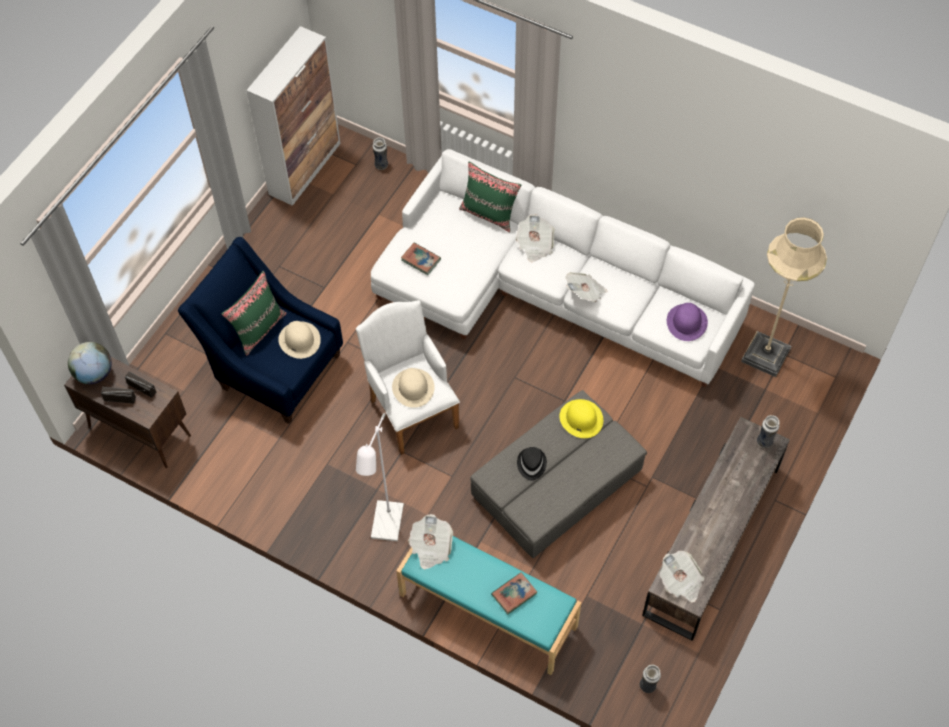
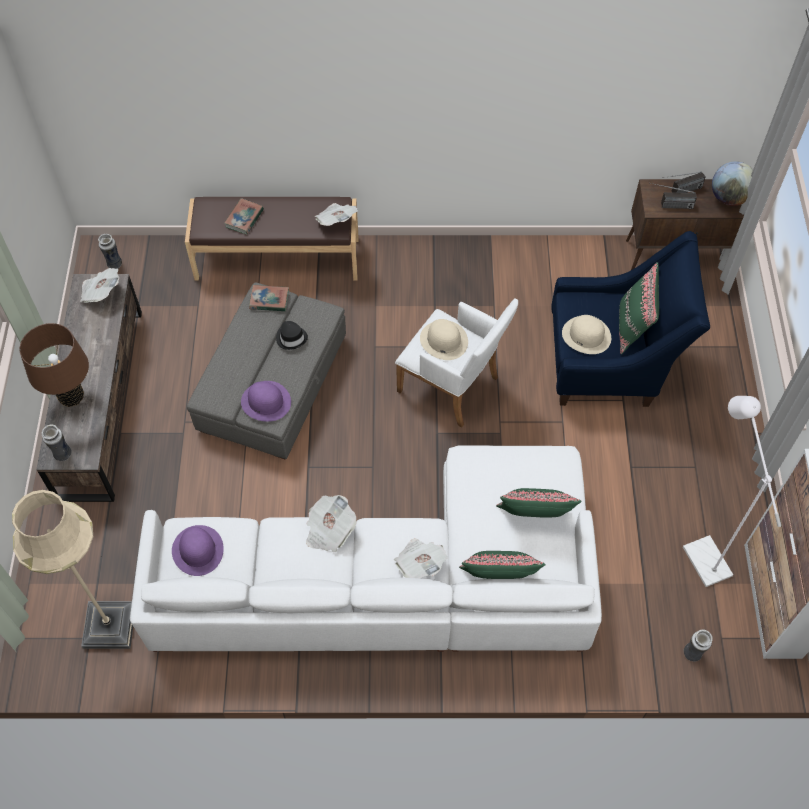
camera: 150 degrees right, 0 degrees up
(386, 529) = (403, 279): white floor lamp -> white floor lamp (702, 553)
(421, 260) = (532, 480): book -> book (269, 300)
(439, 237) = (533, 518): none -> green pillow
(487, 611) = (277, 258): turquoise bench -> brown bench
(581, 418) = (266, 401): yellow hat -> purple hat
(741, 489) = (71, 396): none -> brown table lamp

